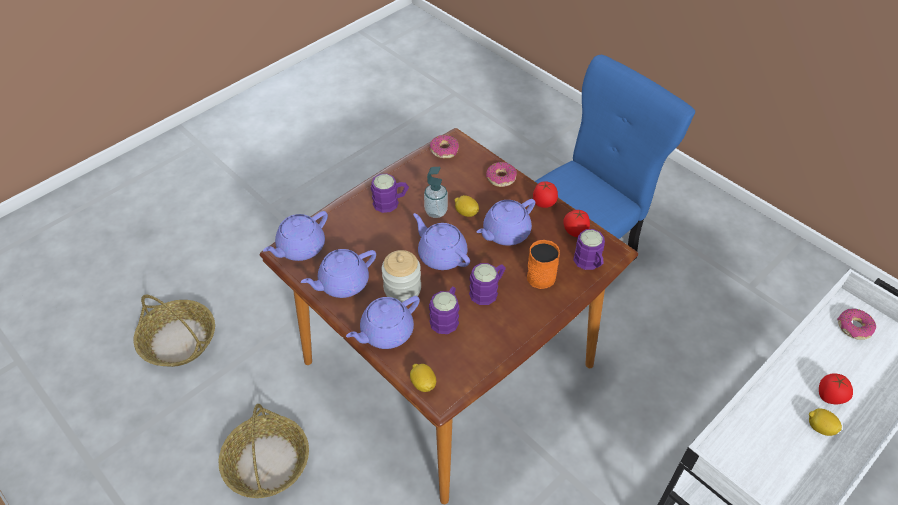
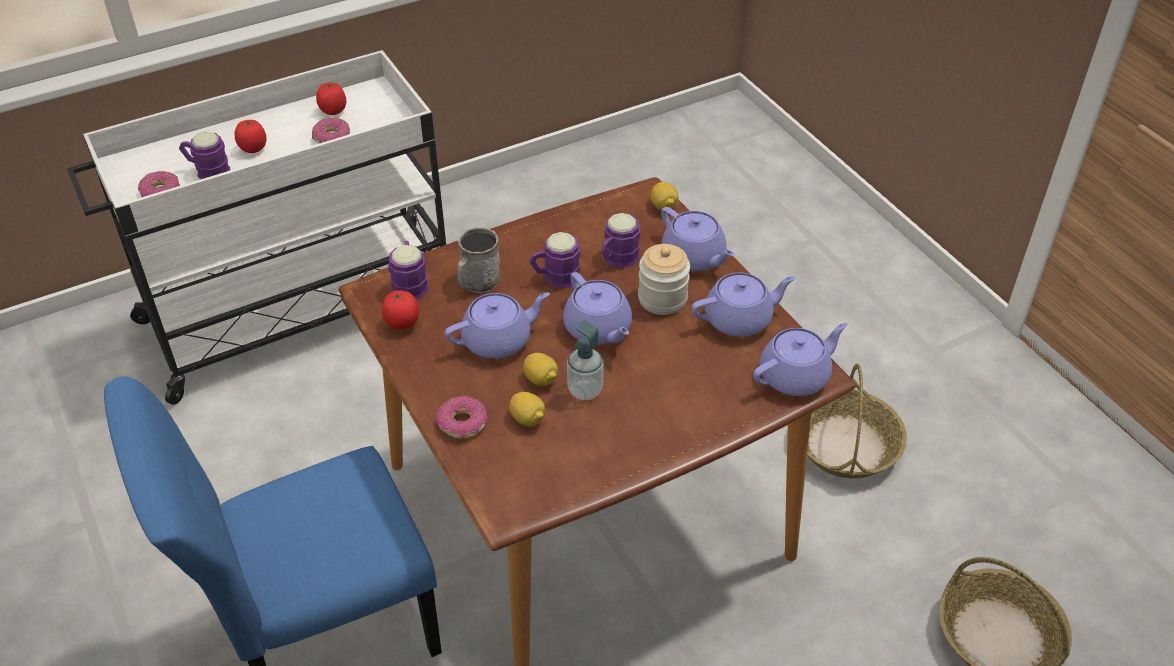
camera: 165 degrees left, 5 degrees down
(386, 332) = (694, 258): purple teapot -> purple teapot turned 75 degrees clockwise
(390, 202) = (650, 418): purple mug -> purple mug (207, 171)
(444, 150) = (533, 495): donut -> donut (332, 138)
(542, 273) = (477, 283): orange mug -> grey mug
(544, 203) = (420, 370): tomato -> tomato (333, 111)
(819, 427) = (287, 132): lemon -> lemon (527, 419)

